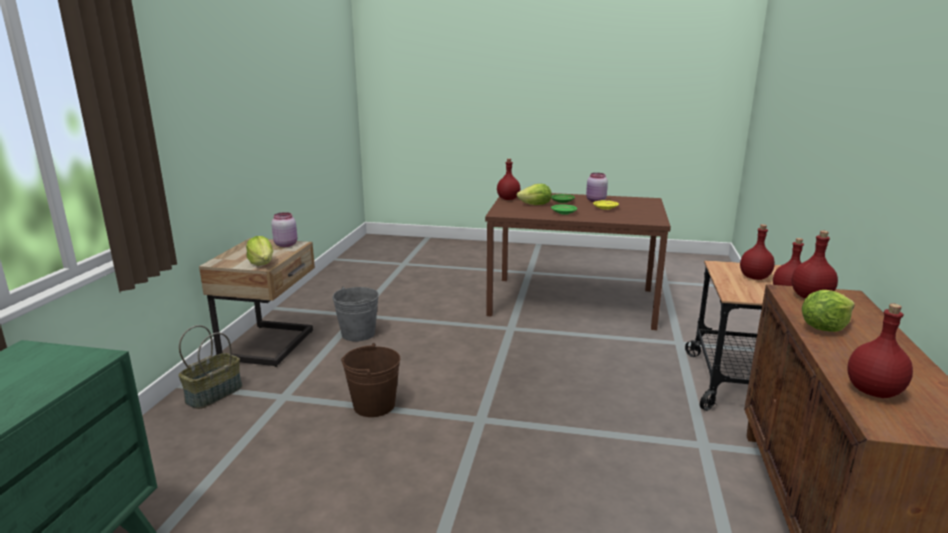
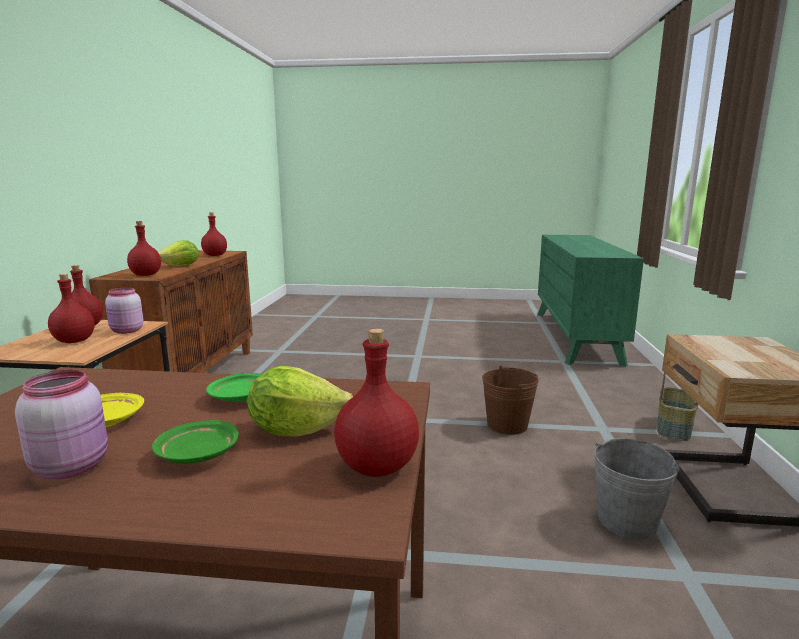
camera: 175 degrees right, 5 degrees down
(262, 263) = (700, 341): lettuce -> none
(286, 244) = (751, 369): pink jar -> pink jar (126, 331)

